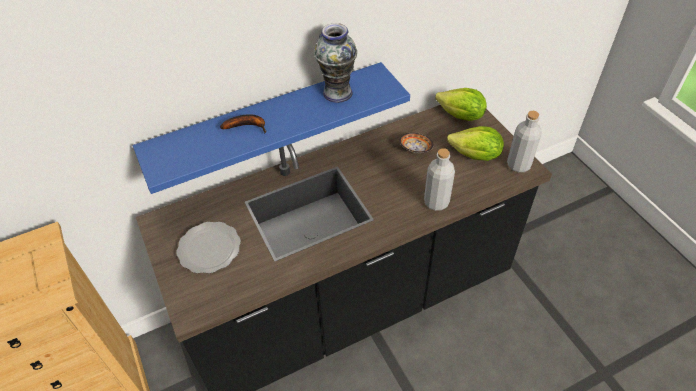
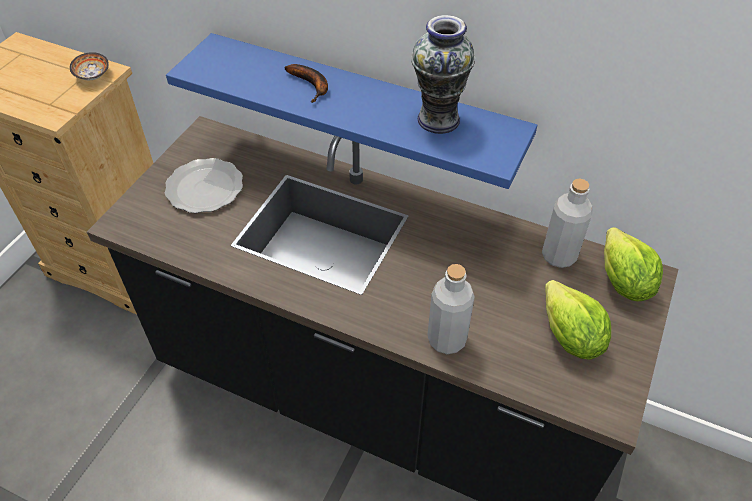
camera: 50 degrees right, 0 degrees up
(415, 149) = (511, 269): bowl -> bowl (93, 76)
(518, 165) = (607, 396): grey bottle -> grey bottle (559, 256)

